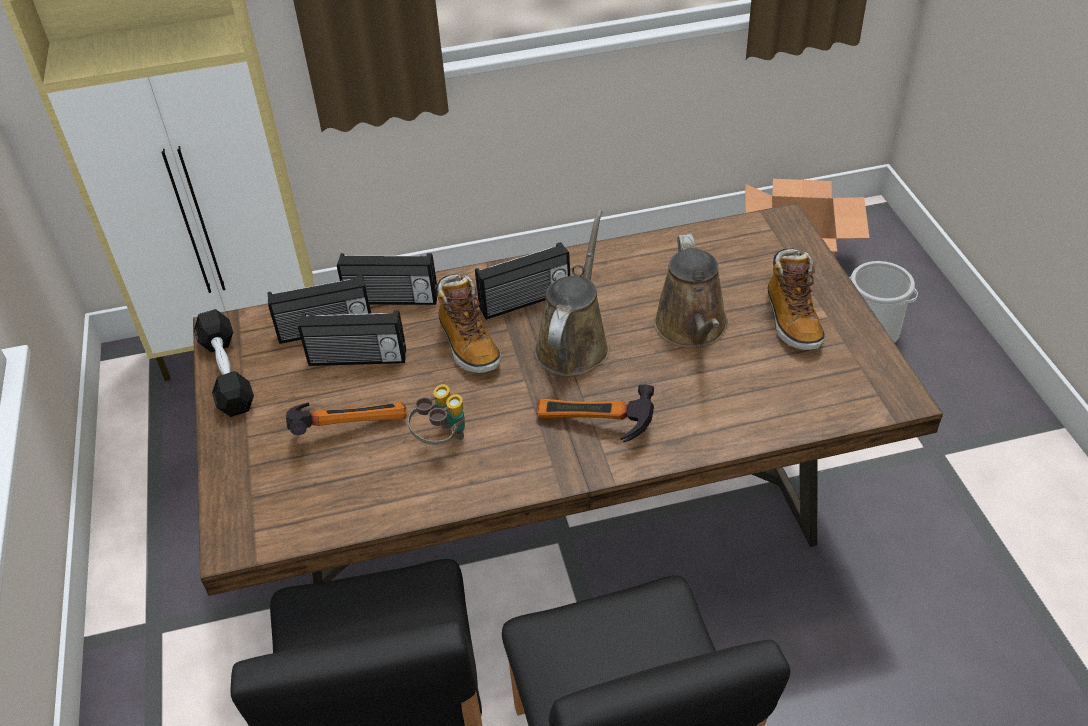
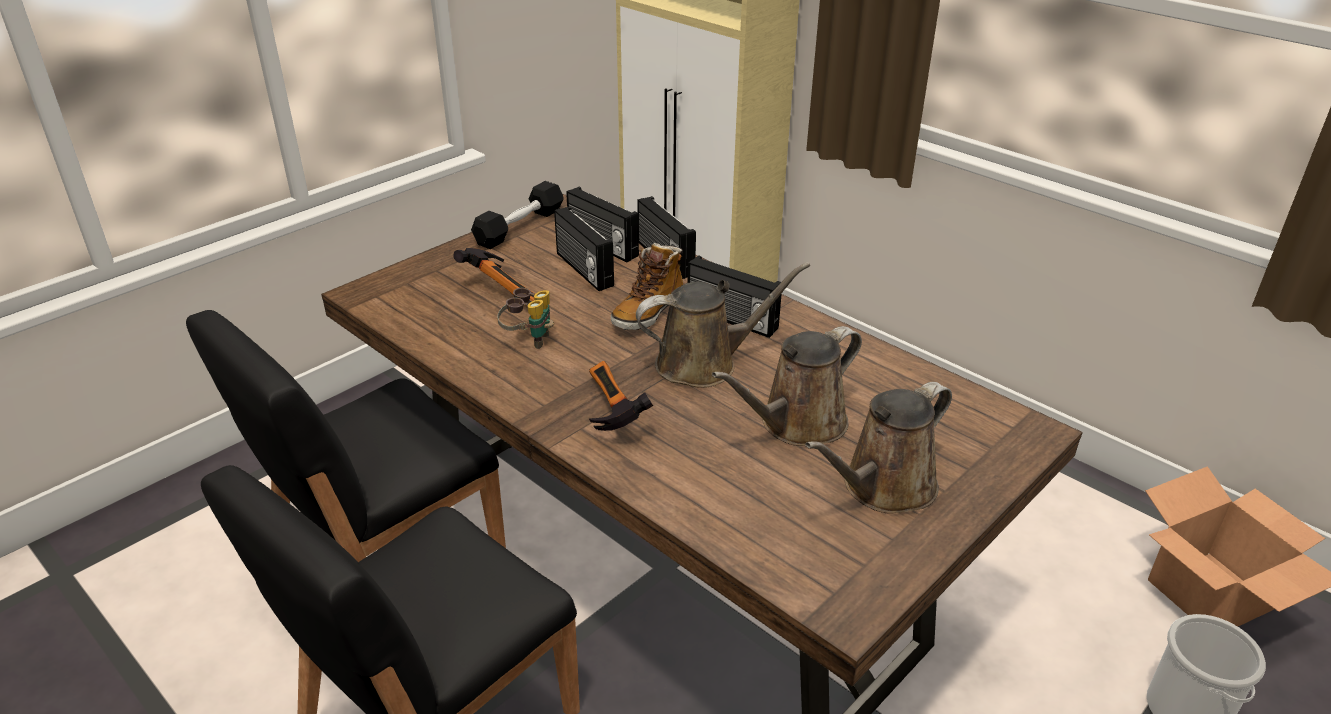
camera: 55 degrees right, 10 degrees down
(792, 320) = (883, 488): boot -> brown watering can

